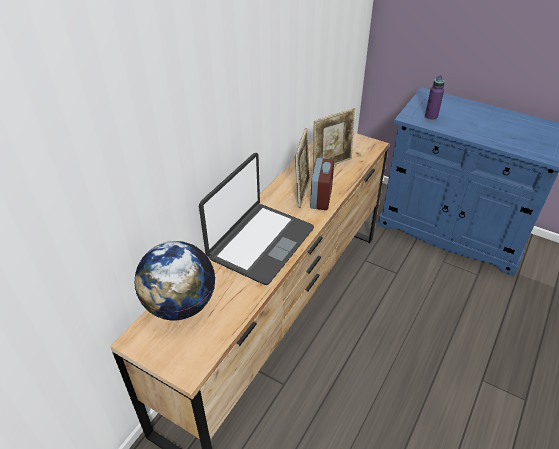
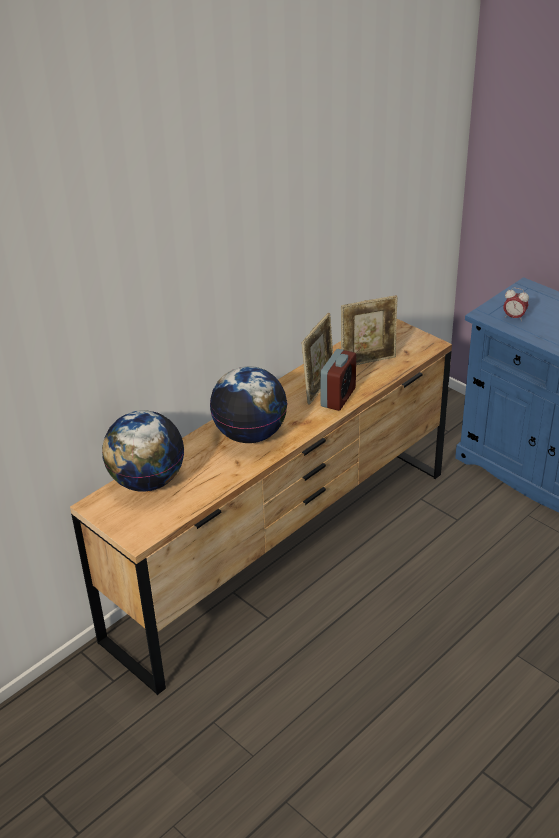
camera: 15 degrees right, 5 degrees down
(260, 243) = (250, 434): laptop -> globe
(430, 117) = (514, 317): purple bottle -> alarm clock

